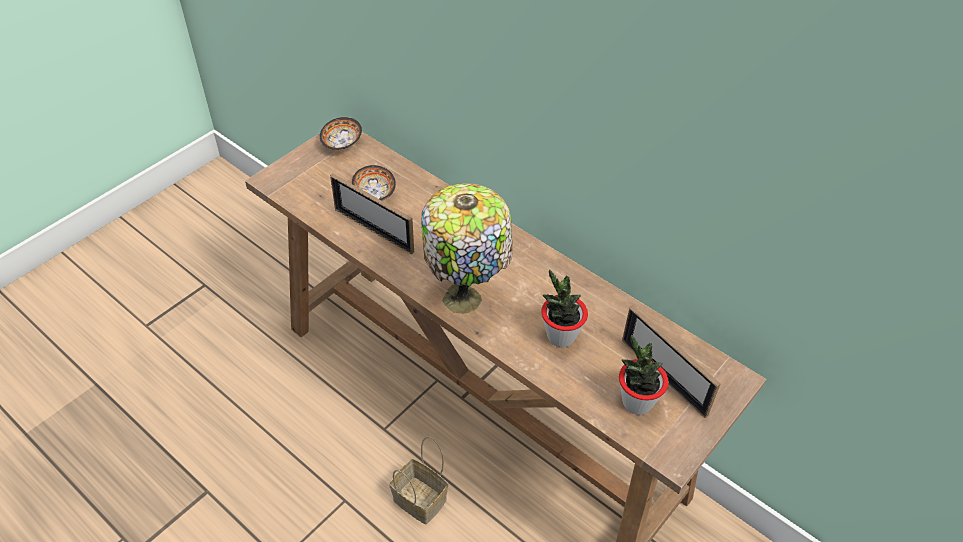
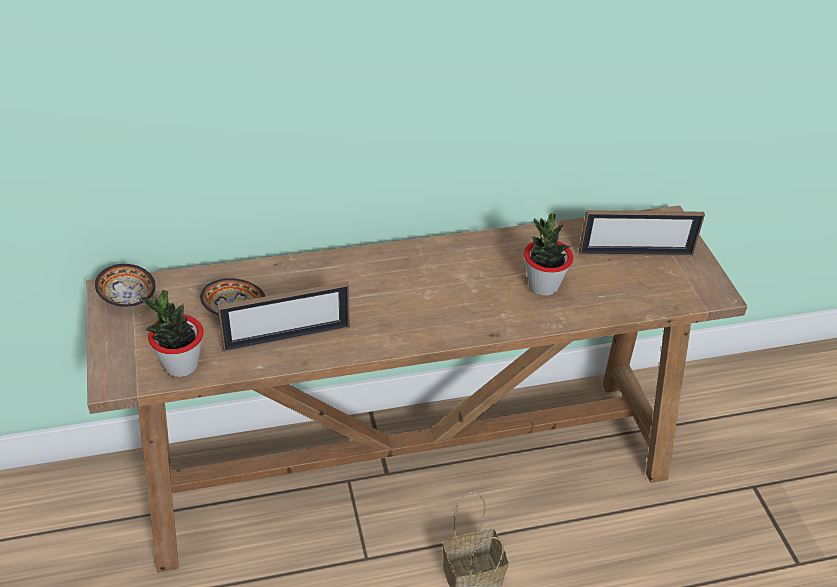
camera: 55 degrees left, 5 degrees down
(465, 298) = (443, 320): table lamp -> none
(636, 402) = (649, 282): potted plant -> potted plant (181, 365)

